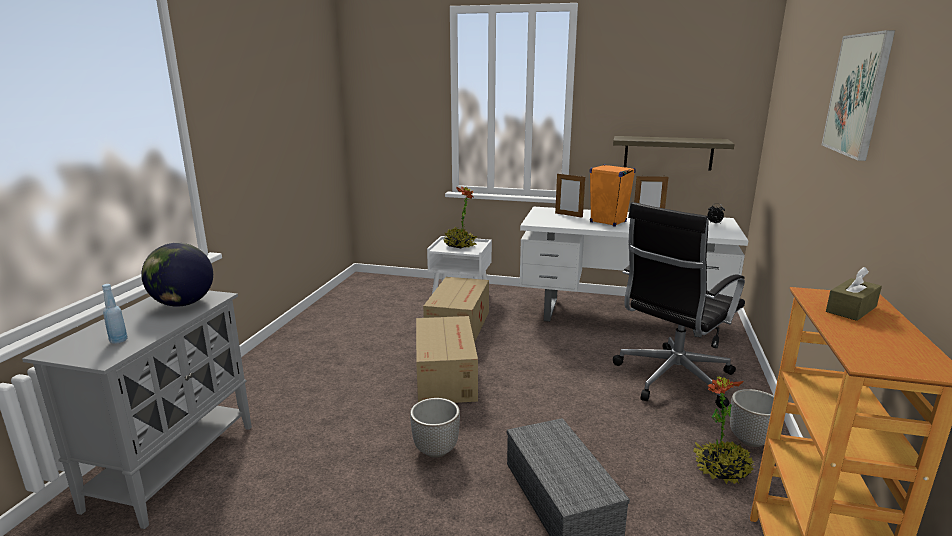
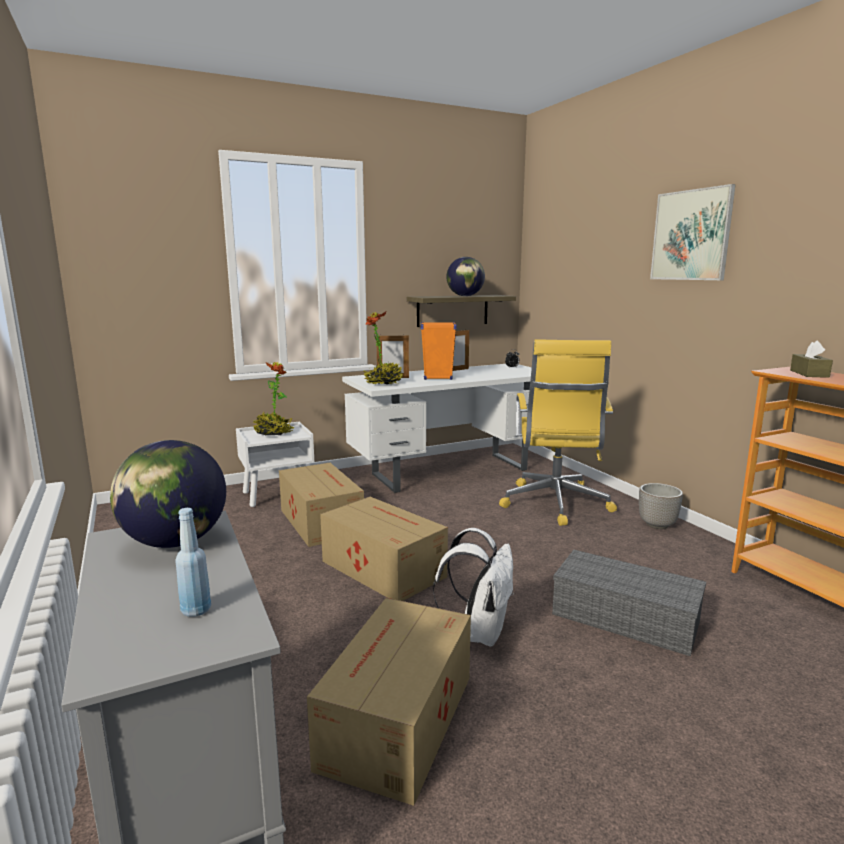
camera: 40 degrees left, 5 degrees down
(308, 473) = (395, 722): none -> cardboard box
(436, 449) = (479, 632): planter -> white backpack
(671, 379) = (555, 504): black office chair -> yellow office chair
(673, 140) = (465, 296): none -> globe
(721, 469) = (673, 550): potted plant -> potted plant (383, 383)

